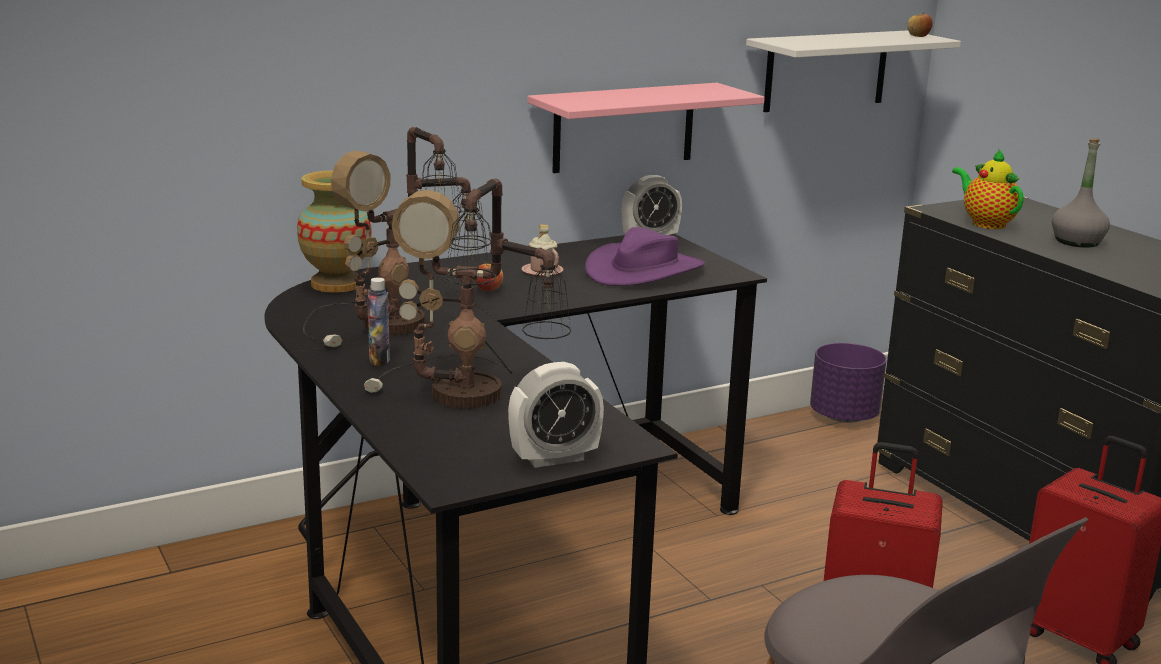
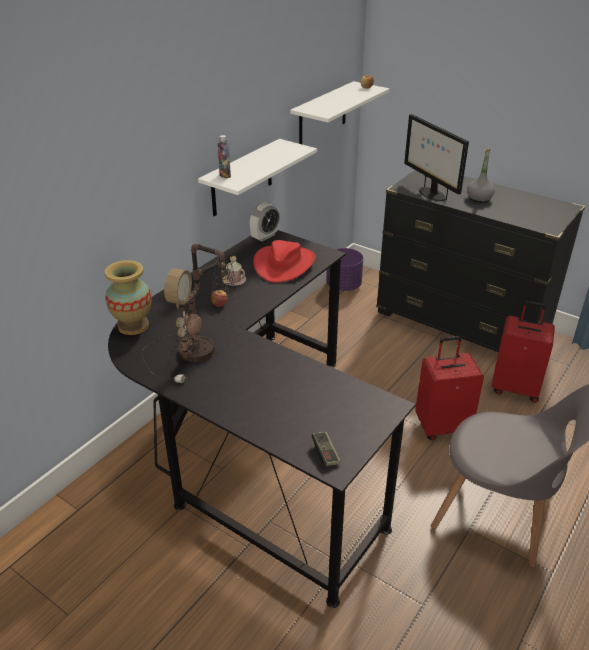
camera: 25 degrees left, 15 degrees up
(379, 360) = (215, 384): bottle -> bottle (225, 175)
(455, 464) = (325, 453): none -> game controller
(470, 396) = (286, 397): table lamp -> none
(554, 458) = (366, 429): alarm clock -> none
(624, 127) = (242, 178): pink shelf -> white shelf
(644, 270) = (284, 264): purple hat -> red hat
(985, 223) = (431, 194): teapot -> monitor

